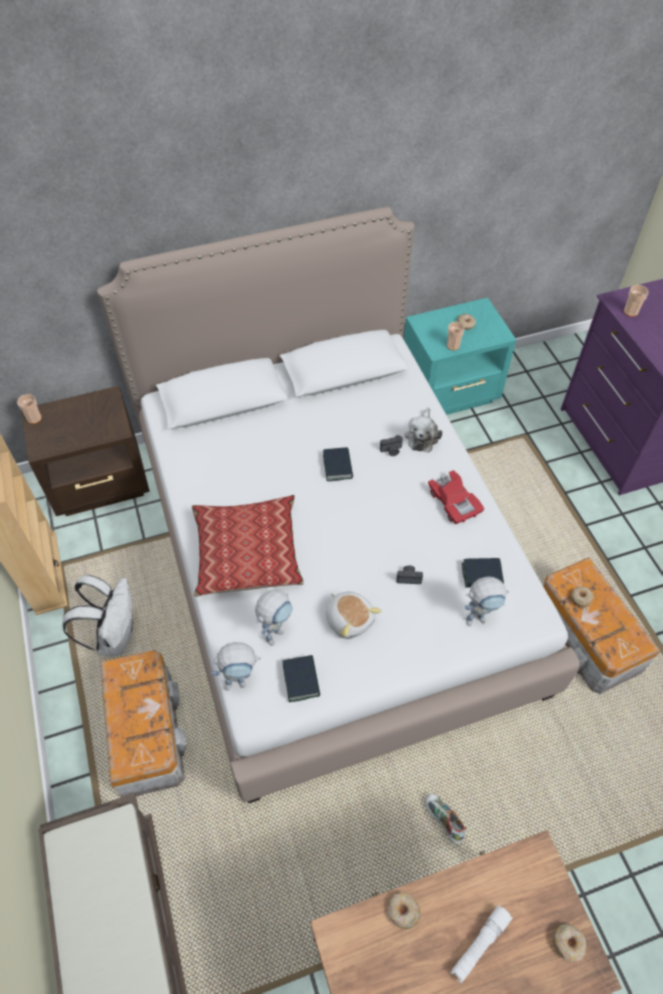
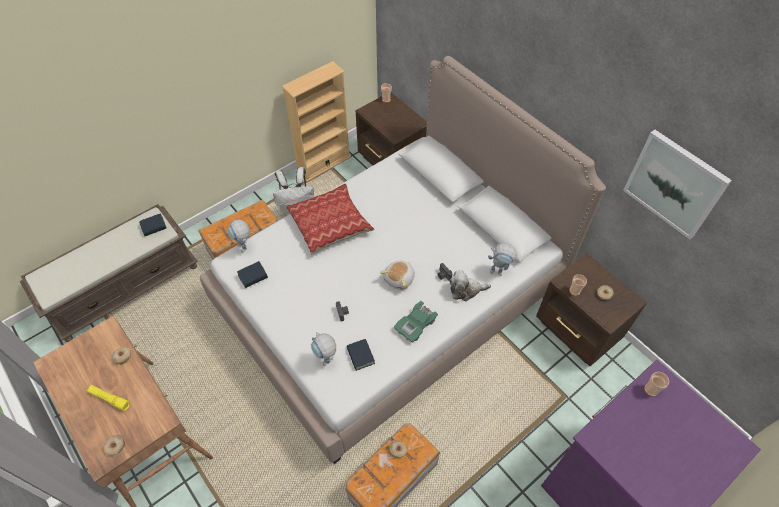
camera: 70 degrees right, 0 degrees up
(276, 631) = (280, 254): toy robot -> toy robot (499, 272)
(337, 466) = (415, 249): book -> book (153, 227)
(350, 619) = (301, 289): plush toy -> plush toy (400, 279)
(442, 820) = (231, 413): shoe -> none
(450, 393) = (577, 331): turquoise nightstand -> brown nightstand
(454, 502) = (415, 324): red toy car -> green toy car
(472, 152) = (674, 184): none -> picture
(479, 945) = (109, 399): white flashlight -> yellow flashlight

